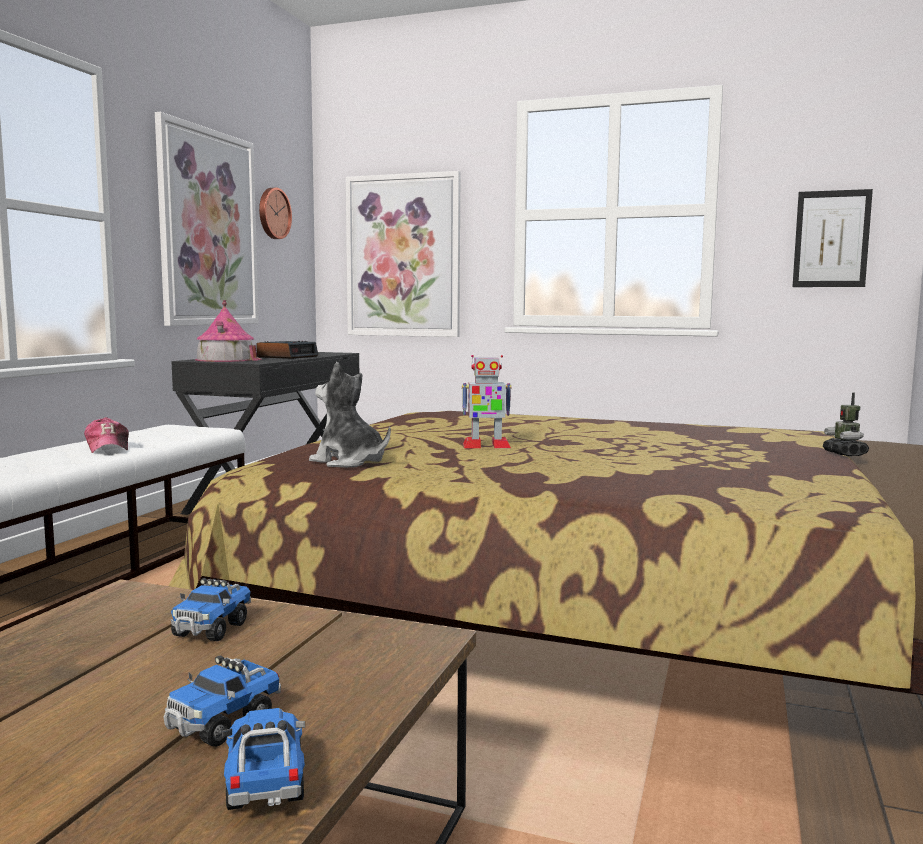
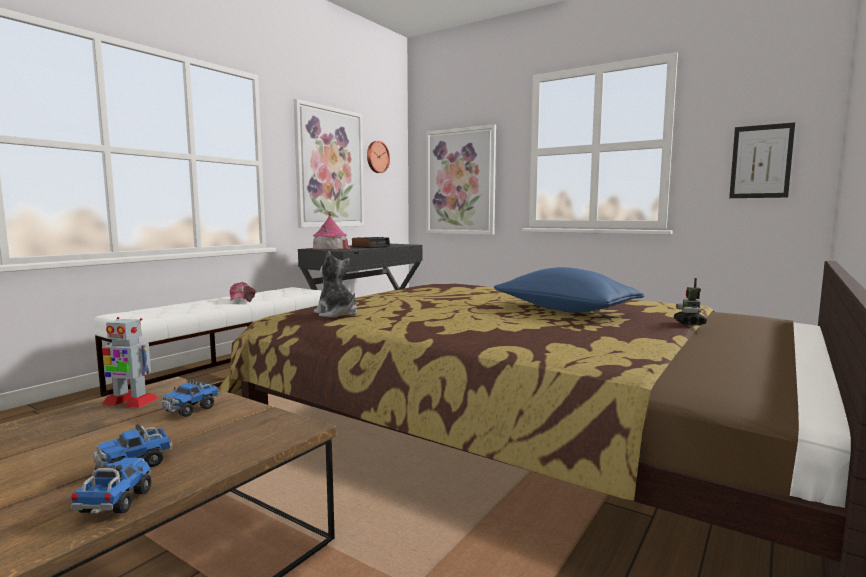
camera: 15 degrees right, 0 degrees up
(485, 446) = (435, 307): toy robot -> toy robot (130, 401)
(668, 443) = (564, 310): none -> blue pillow

